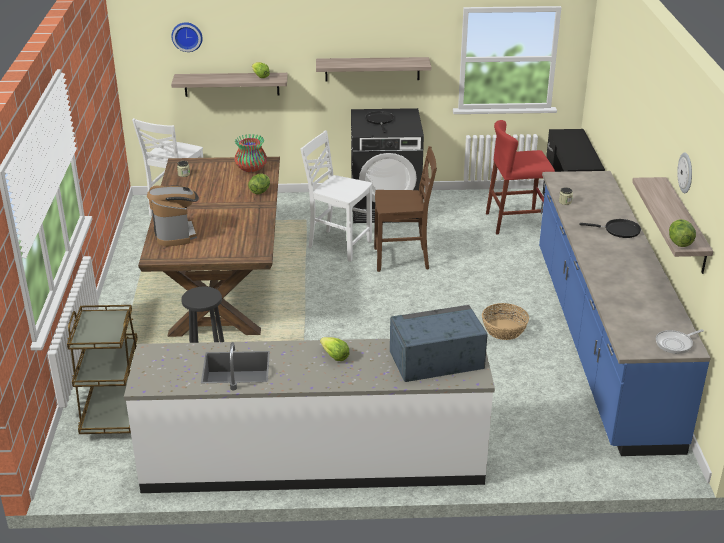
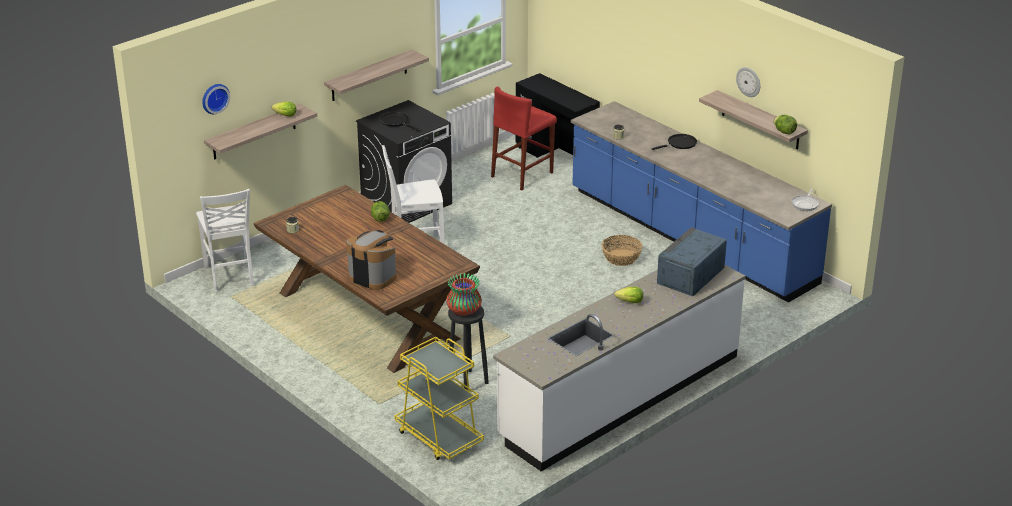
camera: 40 degrees left, 0 degrees up
(114, 411) = (438, 437): brown cart -> yellow cart
(251, 168) = (340, 203): vase -> vase (463, 311)
(402, 259) = (481, 239): brown chair -> none

